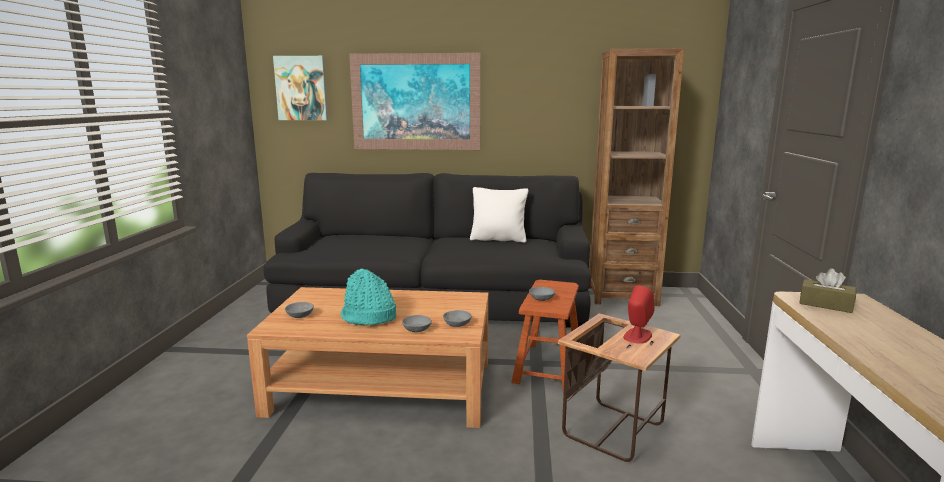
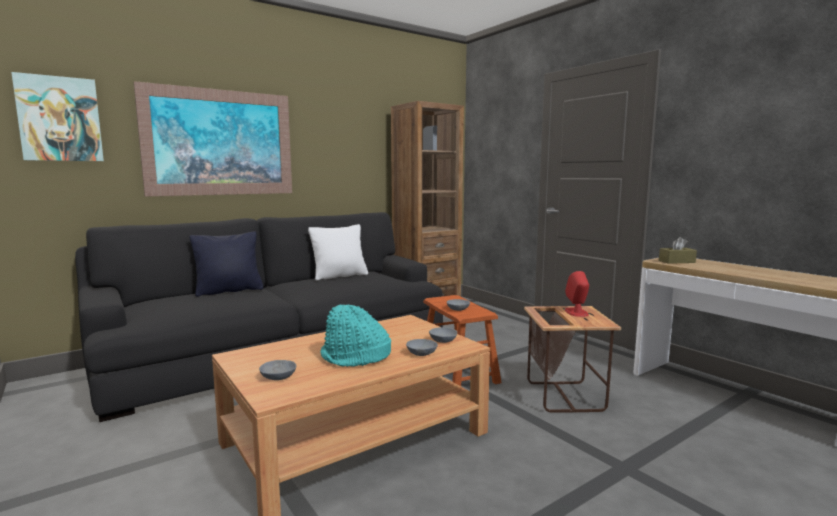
camera: 40 degrees left, 5 degrees down
(392, 237) = (229, 291): none -> black pillow

